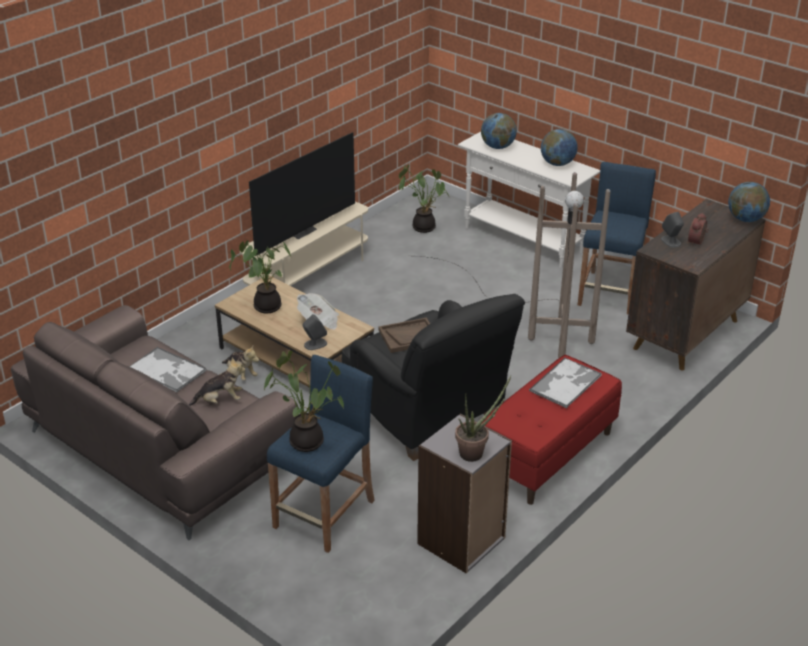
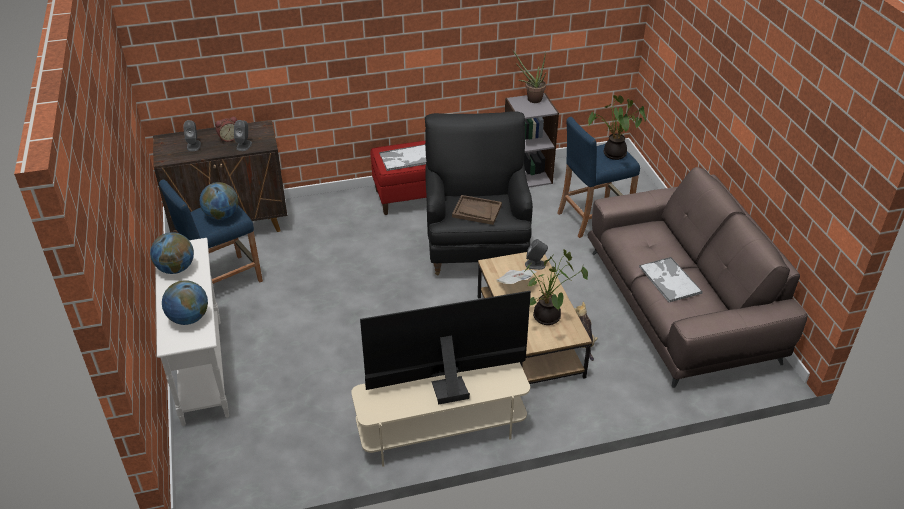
camera: 145 degrees left, 5 degrees up
(220, 400) = (640, 241): plush toy -> none
(424, 226) = (263, 442): potted plant -> none
(529, 316) = (309, 289): brown floor lamp -> none
(712, 224) = (193, 145): none -> grey speaker
(745, 219) = (165, 140): globe -> globe (221, 216)

